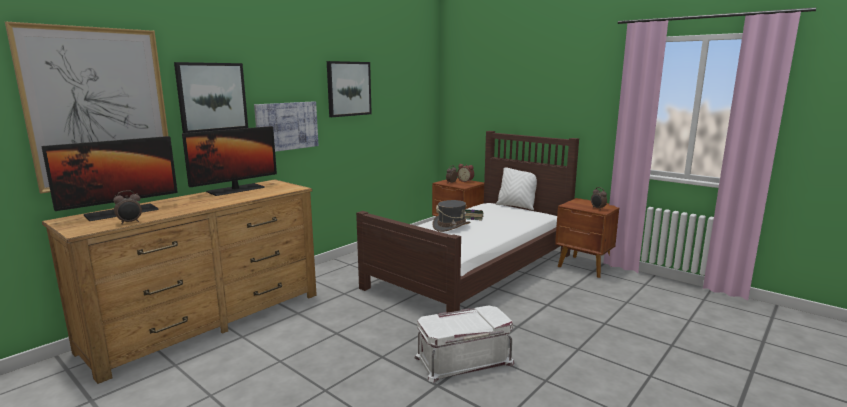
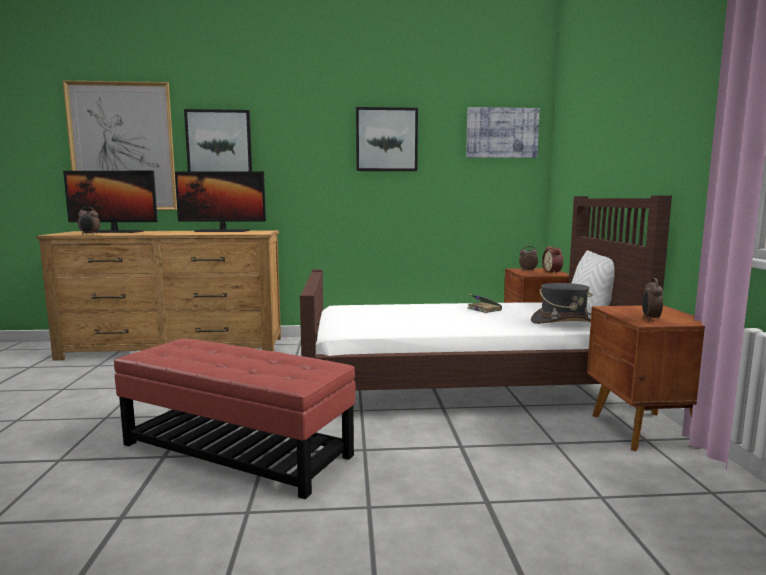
camera: 45 degrees right, 5 degrees down
(287, 126) = (300, 177): picture -> picture (502, 133)
(451, 226) = (430, 311): grey hat -> grey hat (563, 322)
(463, 359) = (236, 449): white storage box -> red ottoman

